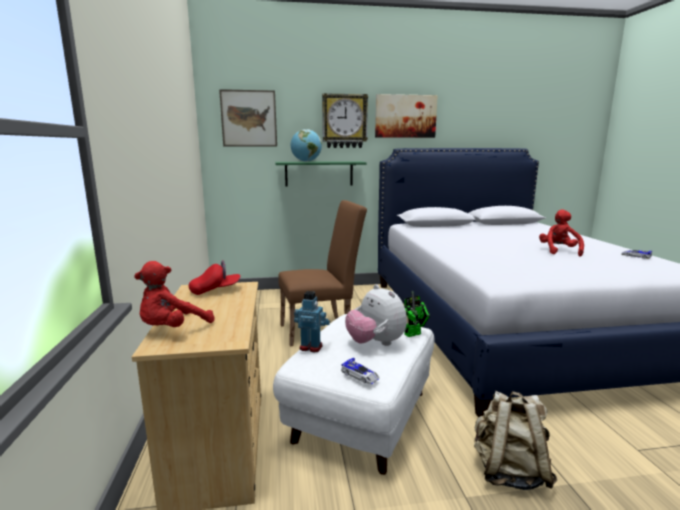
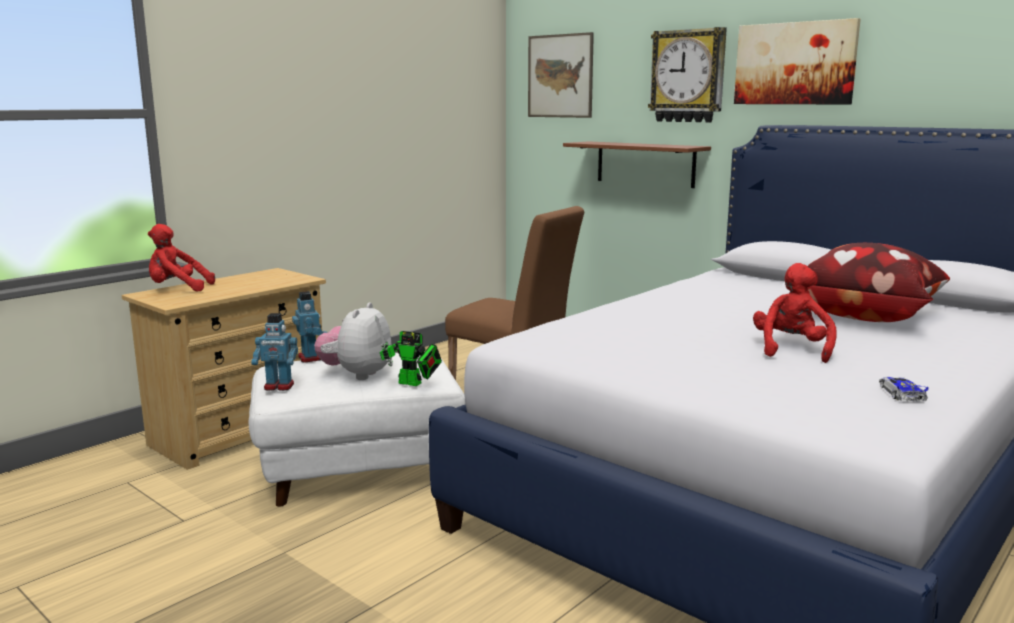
camera: 50 degrees right, 0 degrees up
(215, 290) = (278, 276): red cap -> none
(306, 161) = (614, 143): globe -> none
(319, 173) = (645, 164): green shelf -> brown shelf
(360, 375) = (278, 387): toy car -> toy robot
(508, 471) = (353, 566): beige backpack -> none
(516, 233) = (865, 316): none -> pillow
(559, 251) = (791, 349): red plush toy -> red plush toy turned 45 degrees counterclockwise

